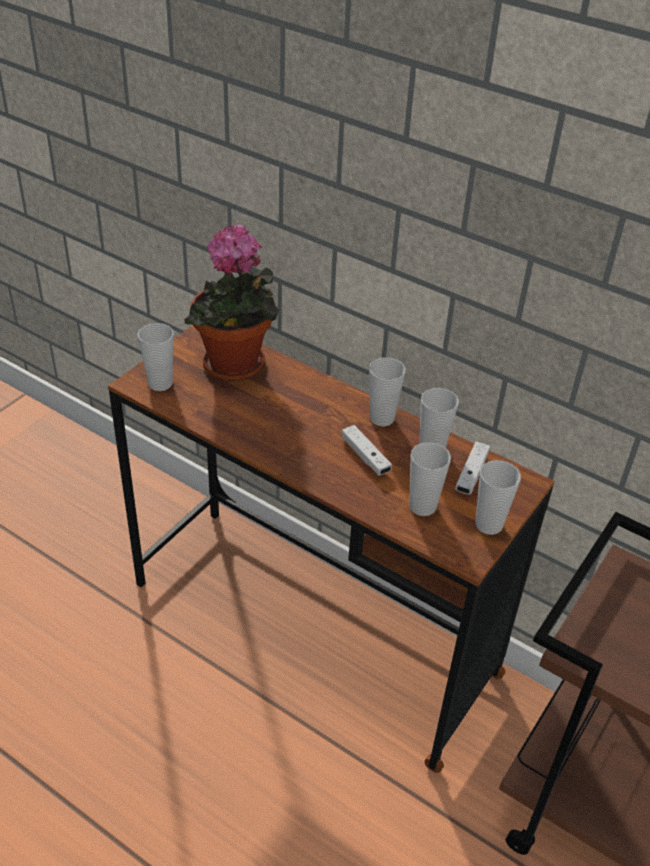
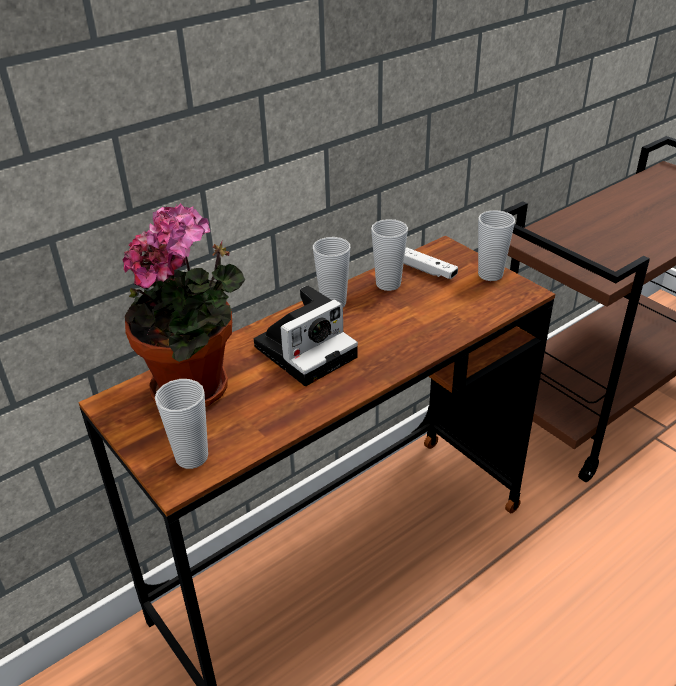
camera: 70 degrees left, 5 degrees down
(306, 415) = (307, 349): none -> camera
(365, 456) = (384, 323): white game controller -> none
(422, 506) = (461, 303): cup -> none

